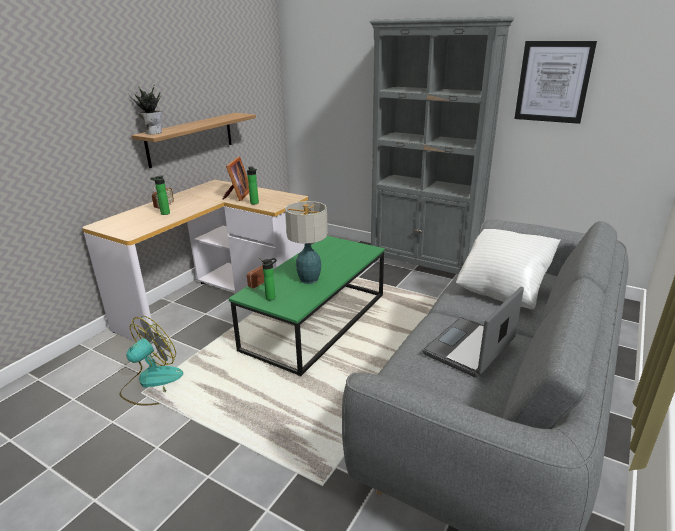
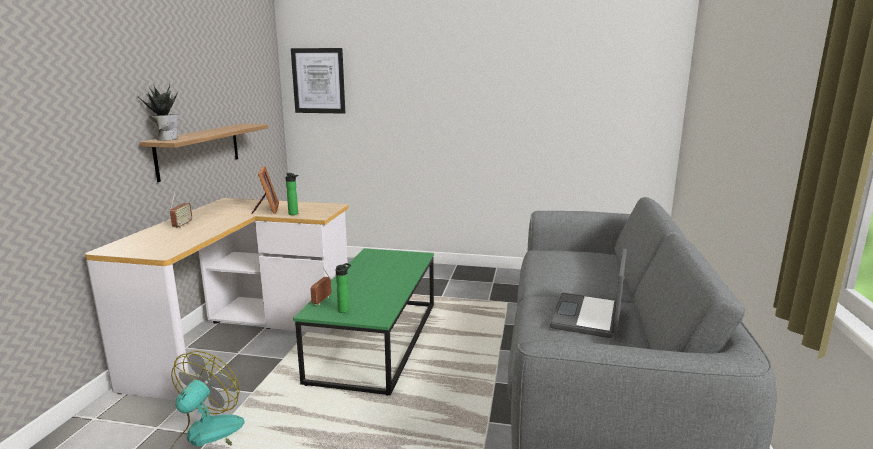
camera: 20 degrees left, 10 degrees down
(163, 213) = (188, 232): bottle -> none
(309, 279) = (374, 288): table lamp -> none
(423, 265) = (458, 273): grey bookcase -> none
(502, 290) = (578, 269): white pillow -> none
(553, 82) = (564, 86): picture -> picture (318, 81)

